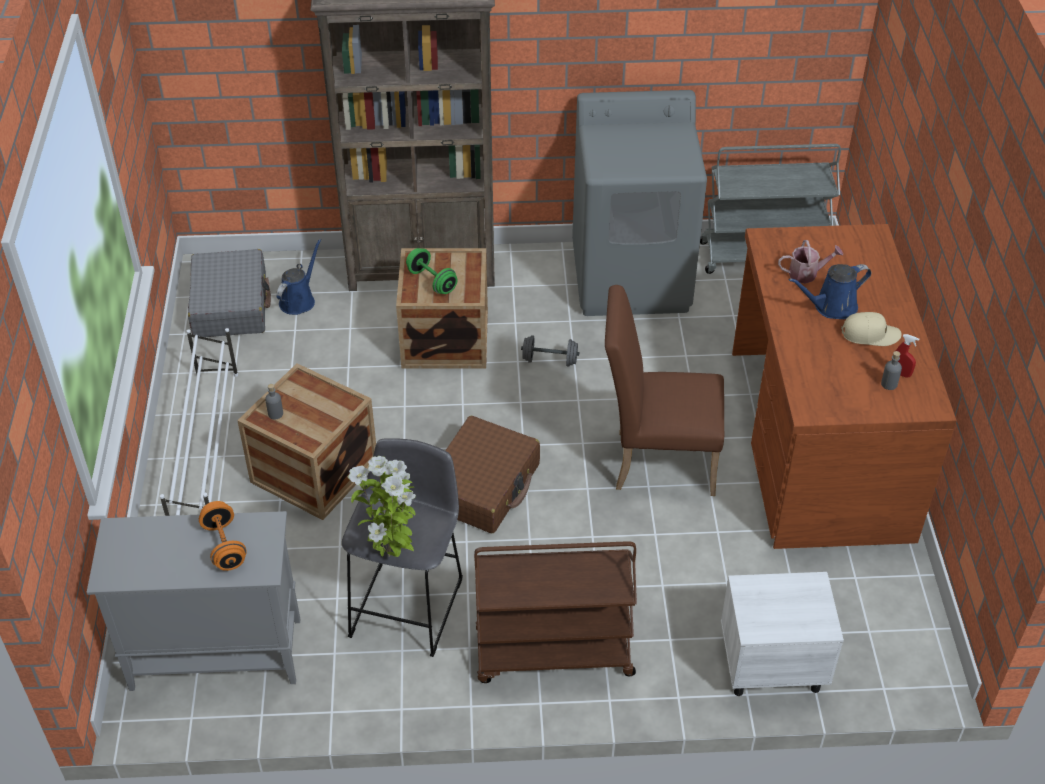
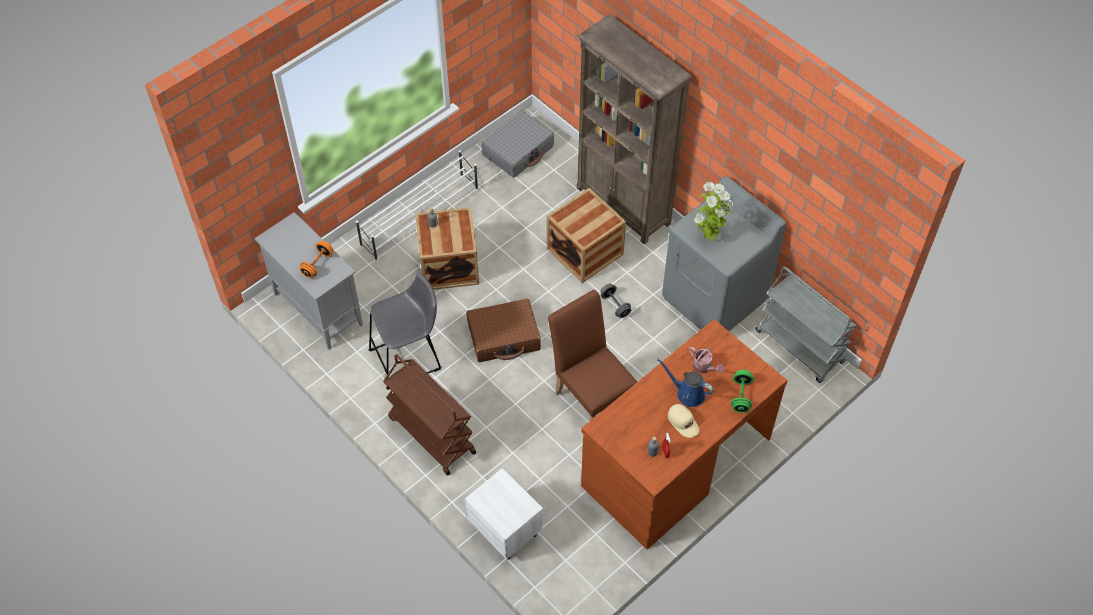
camera: 50 degrees right, 10 degrees up
(299, 300) = (549, 174): blue watering can -> none
(391, 555) = (383, 327): potted plant -> potted plant (708, 237)
(432, 281) = (579, 217): green dumbbell -> green dumbbell (741, 396)

